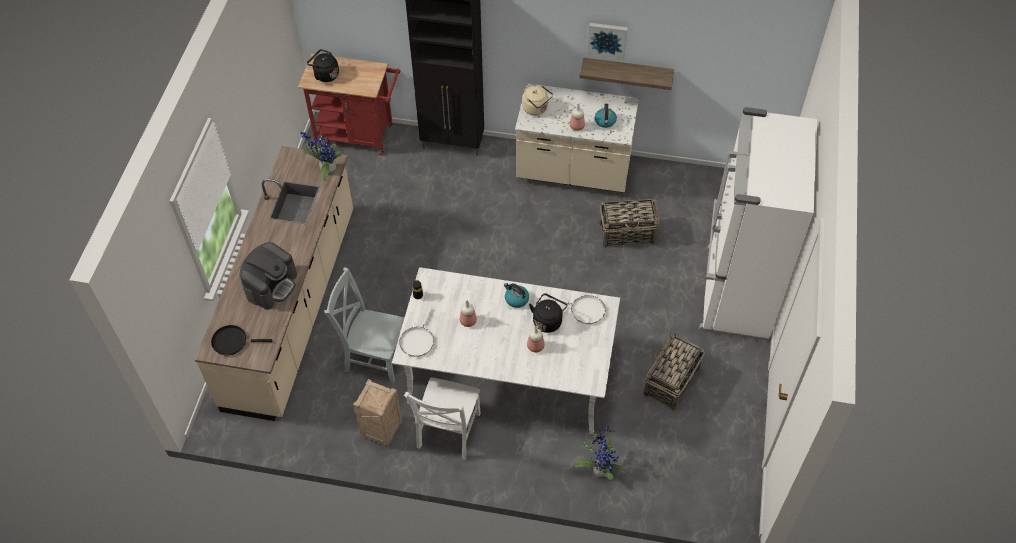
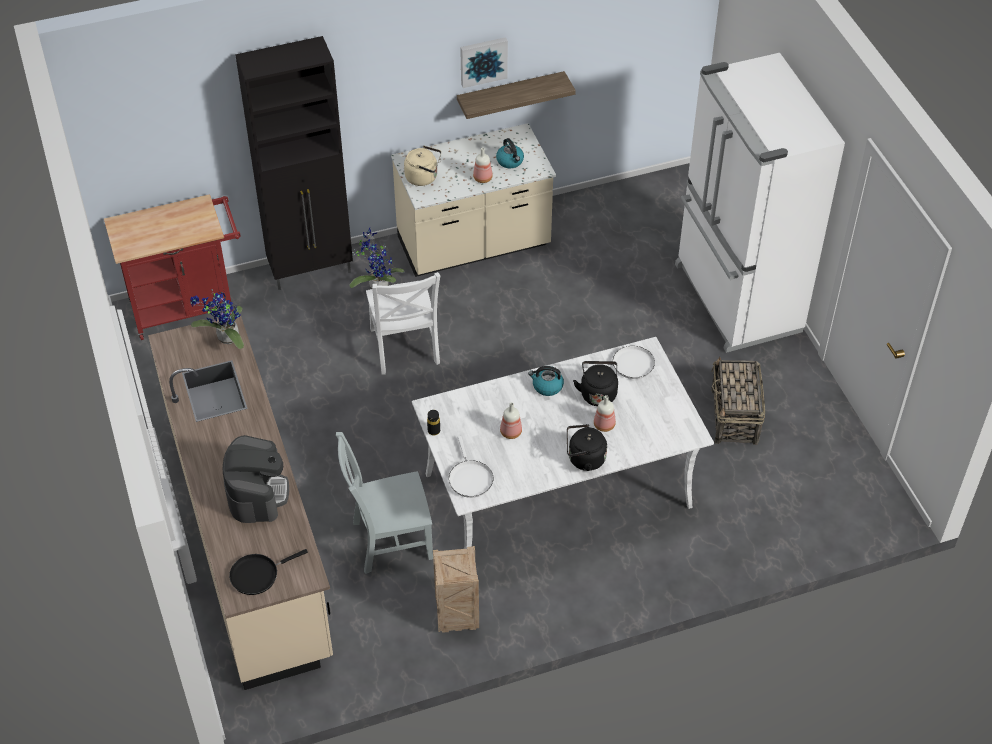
camera: 30 degrees left, 5 degrees down
(325, 75) = (140, 235): black kettle -> black kettle (584, 459)
(447, 433) = (534, 582): white chair -> white chair (404, 349)
(600, 468) = (725, 538): potted plant -> potted plant (377, 285)
(627, 233) = (580, 285): basket -> none

